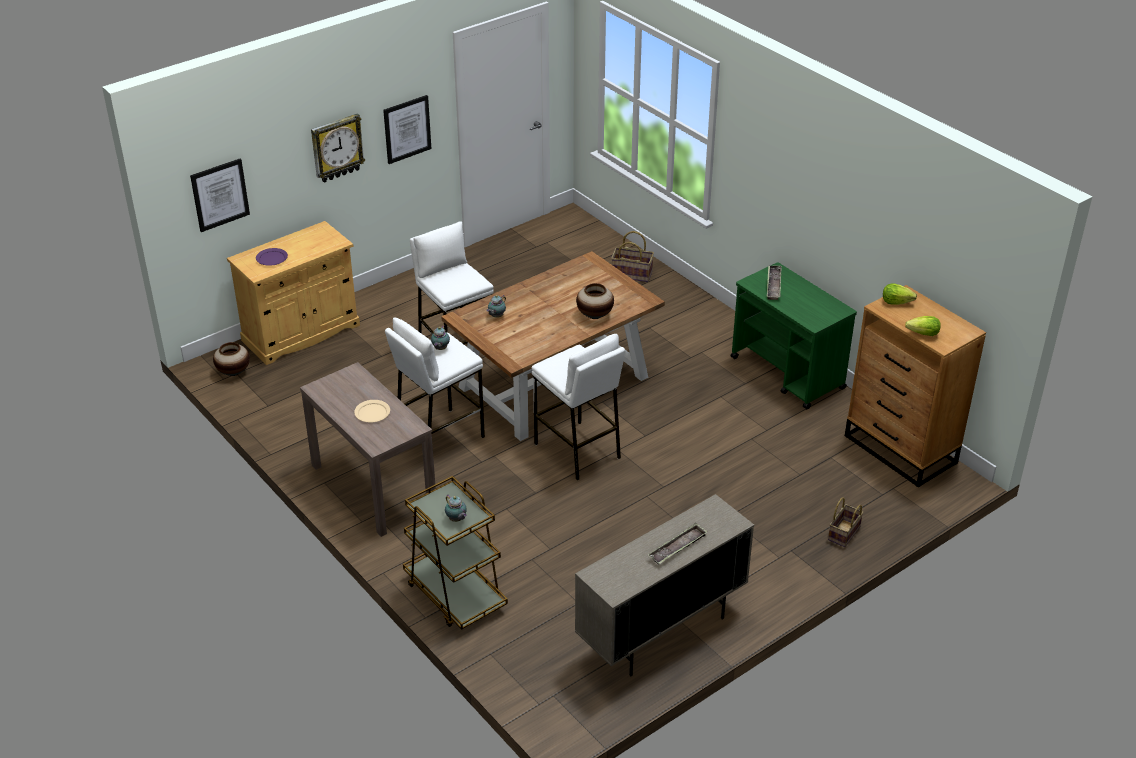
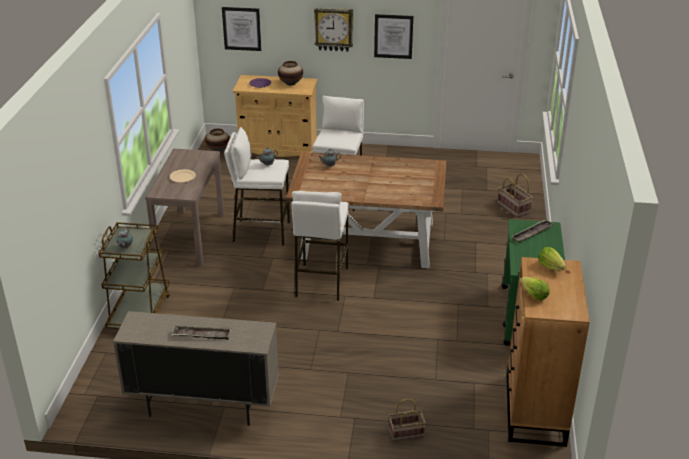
camera: 45 degrees right, 5 degrees down
(594, 315) = (386, 193): vase -> vase (290, 83)

